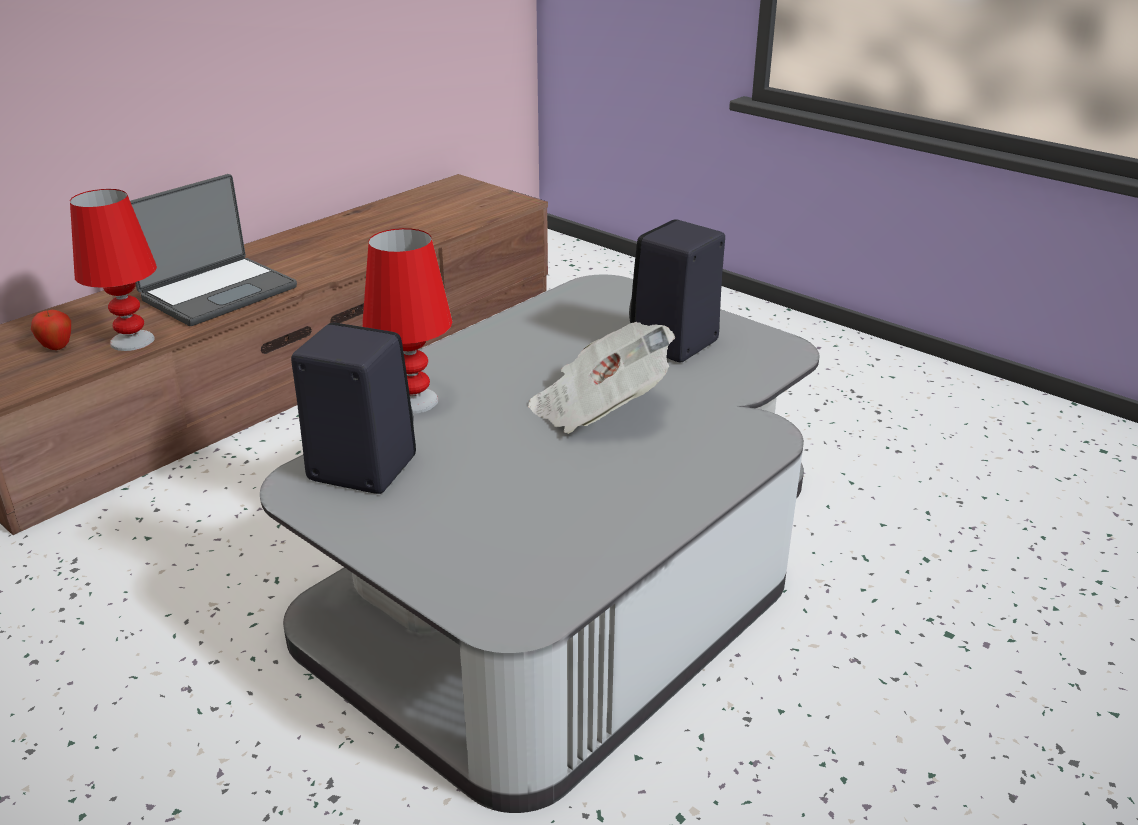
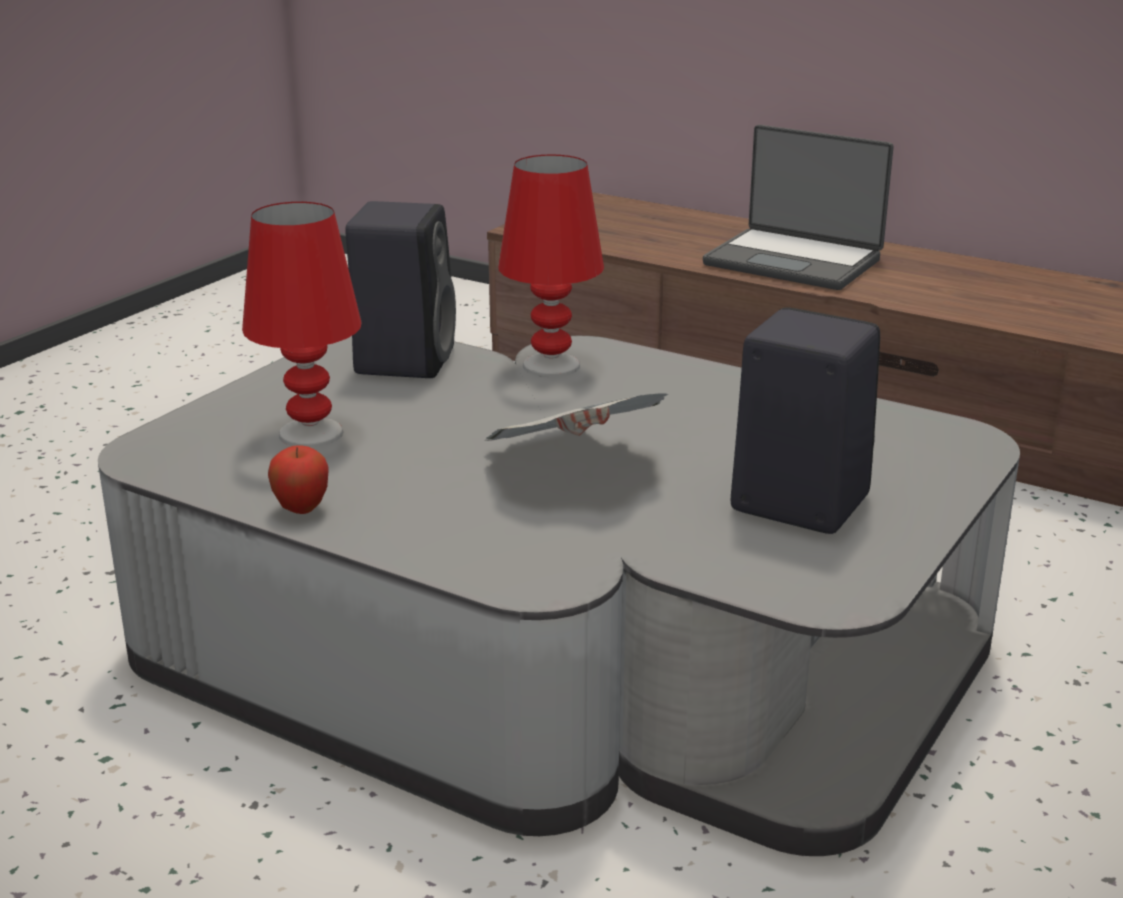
camera: 80 degrees right, 5 degrees down
(57, 348) = (625, 229): apple -> apple (301, 509)
(131, 341) = (656, 250): red table lamp -> red table lamp (310, 433)

